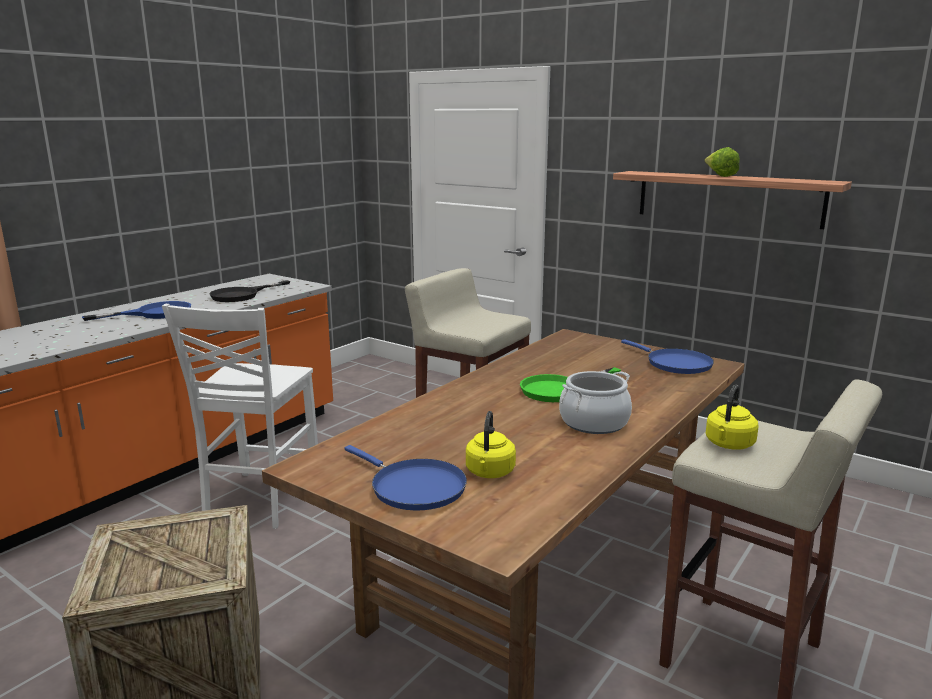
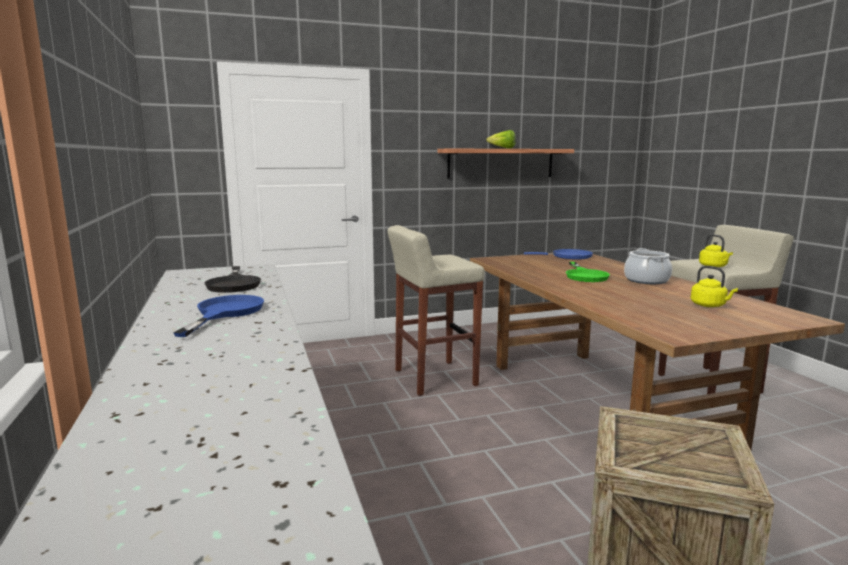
camera: 55 degrees left, 5 degrees down
(260, 500) = (391, 472): white chair -> none
(413, 487) = (725, 320): blue frying pan -> none

